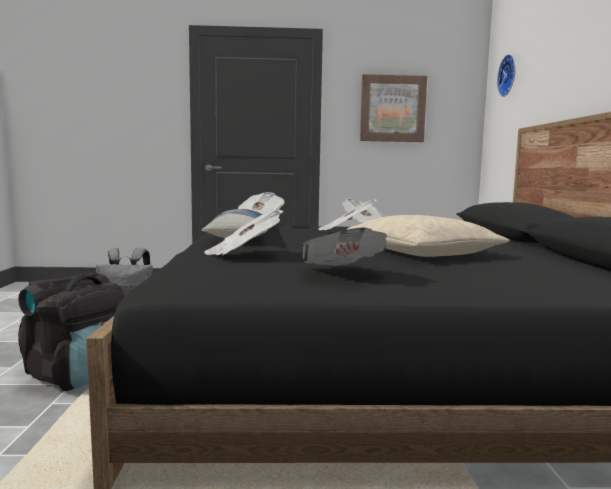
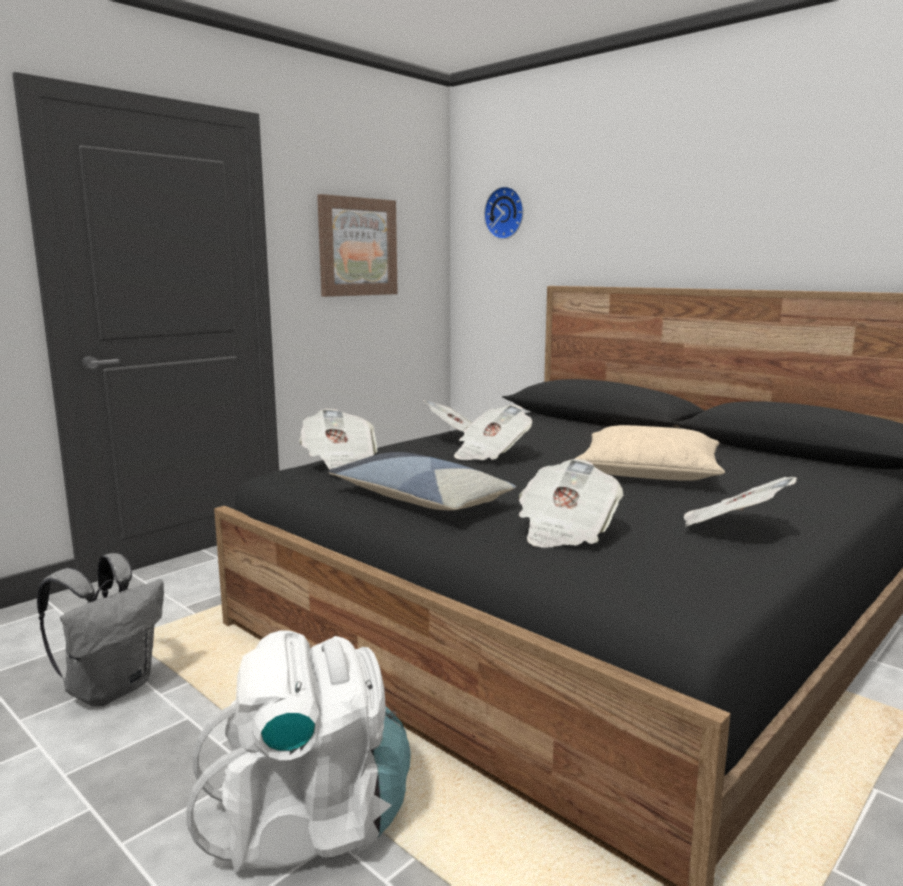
camera: 45 degrees left, 5 degrees up
(77, 376) = (310, 823): black backpack -> white backpack

